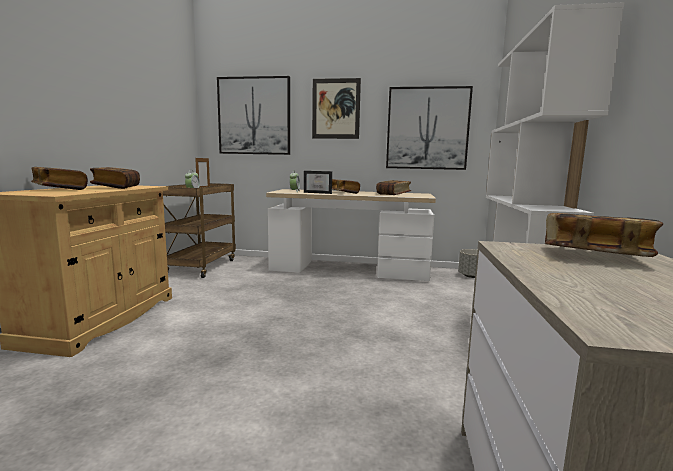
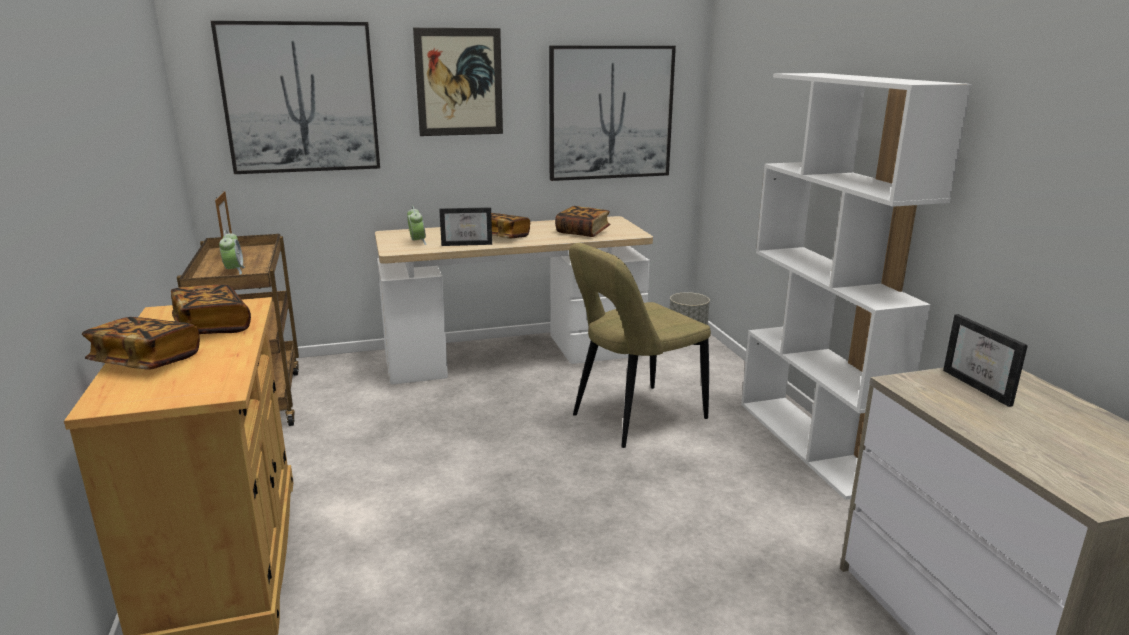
camera: 25 degrees left, 10 degrees up
(389, 308) = (633, 418): none -> beige chair
(592, 255) = (984, 387): book -> picture frame

